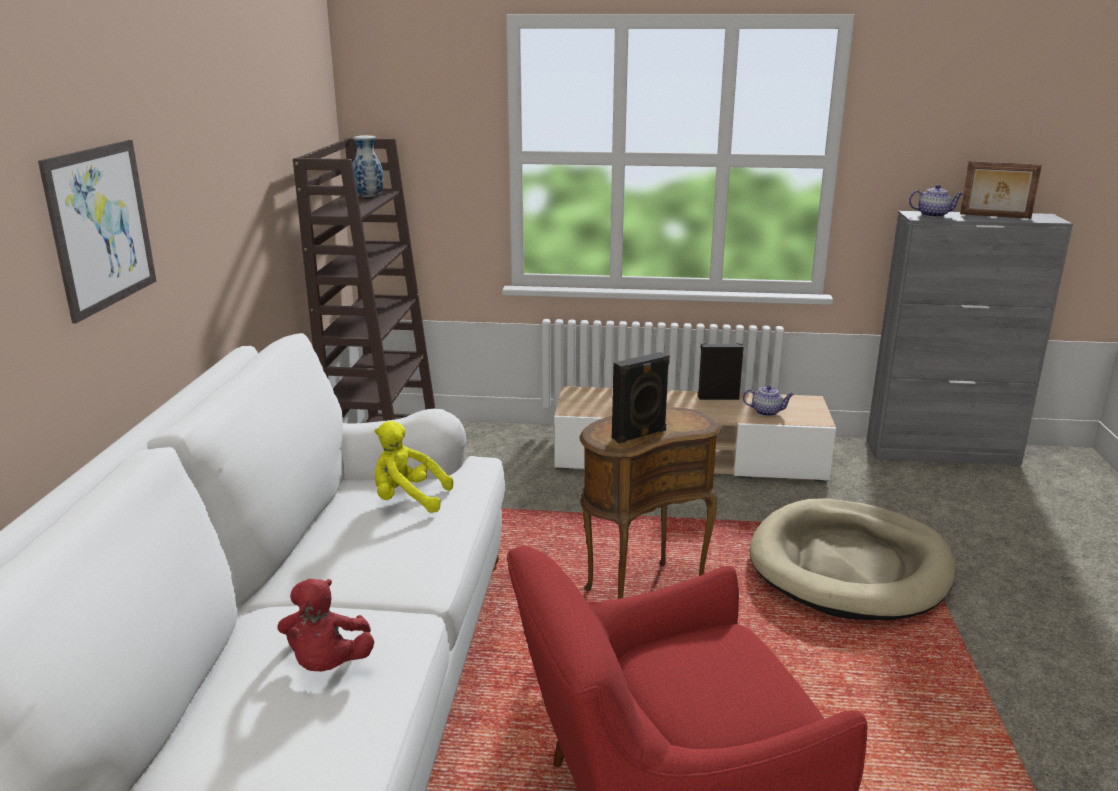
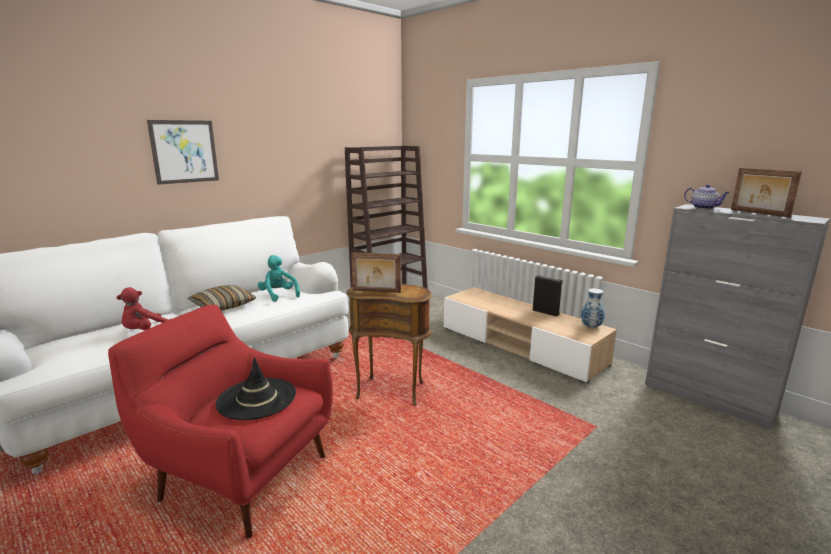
camera: 40 degrees right, 5 degrees down
(350, 557) = (223, 306): none -> pillow
(368, 196) = (397, 172): vase -> vase (590, 327)
(407, 499) = (278, 295): yellow plush toy -> turquoise plush toy
(640, 435) = (376, 291): black speaker -> picture frame
(711, 670) = (257, 398): none -> black hat
(767, 412) = (561, 326): teapot -> none
(849, 566) = (521, 427): beige dog bed -> none

